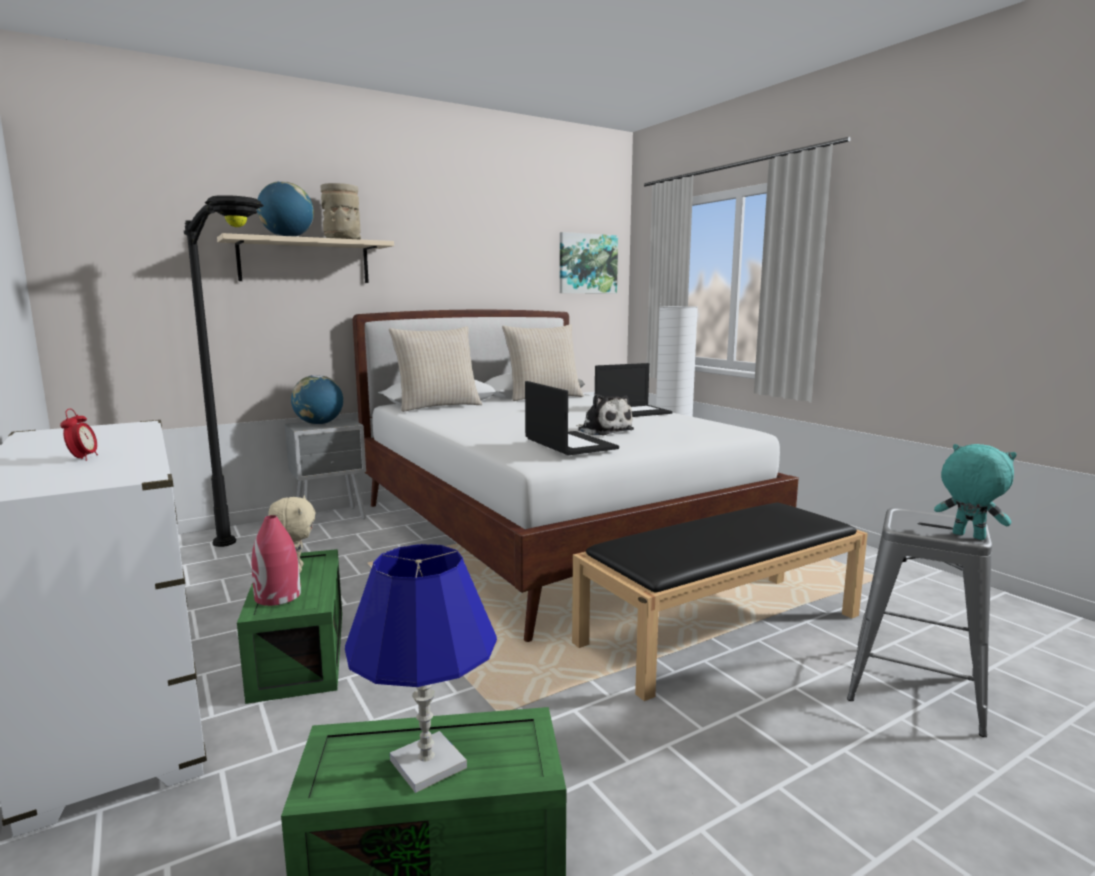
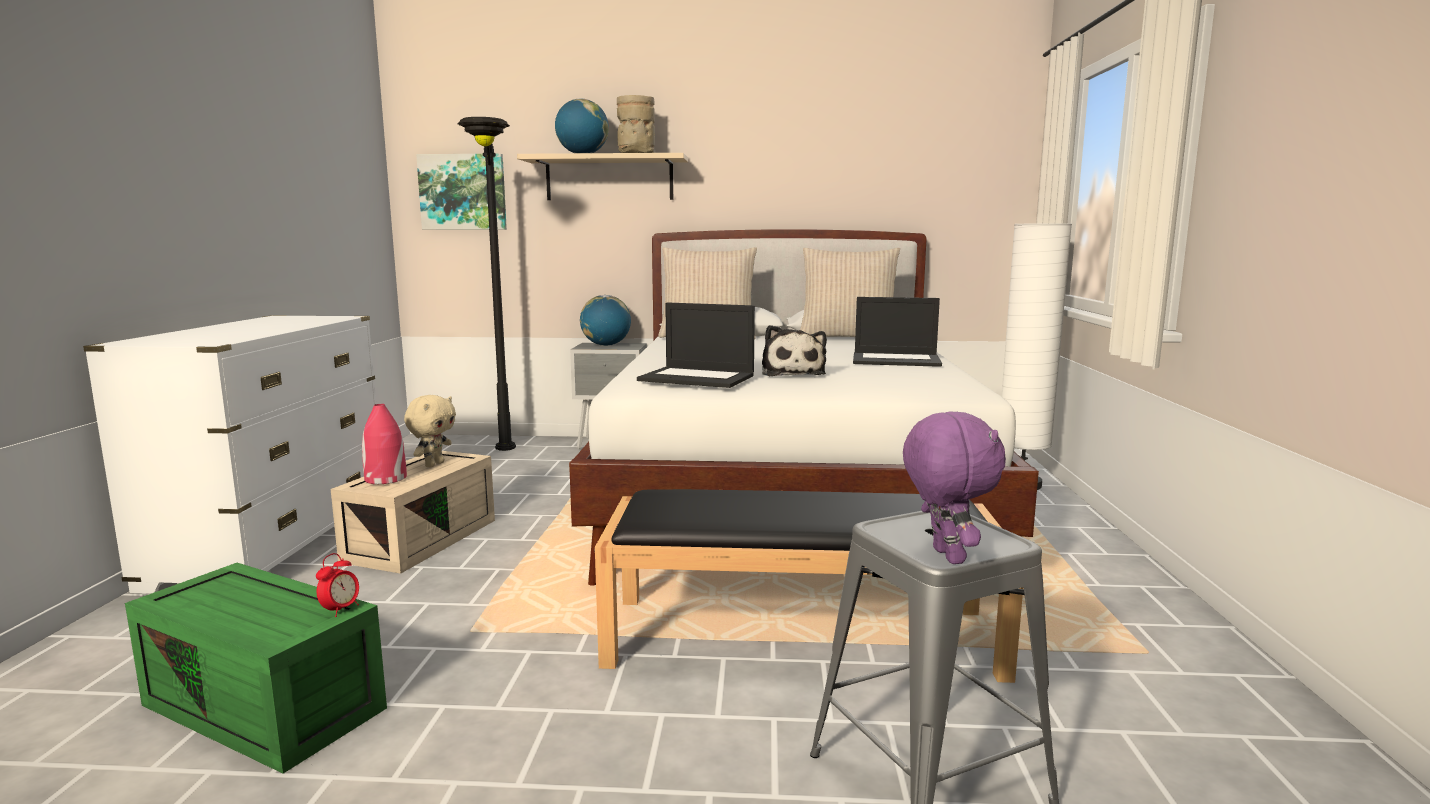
camera: 35 degrees right, 0 degrees up
(83, 459) = (232, 332): alarm clock -> alarm clock (340, 610)
(297, 652) = (421, 539): green storage box -> beige storage box
(427, 763) = (237, 608): blue table lamp -> none
(568, 444) = (698, 378): laptop -> laptop turned 105 degrees clockwise
(587, 264) = (966, 170): picture -> picture (463, 192)
(967, 536) = (945, 556): turquoise plush toy -> purple plush toy

